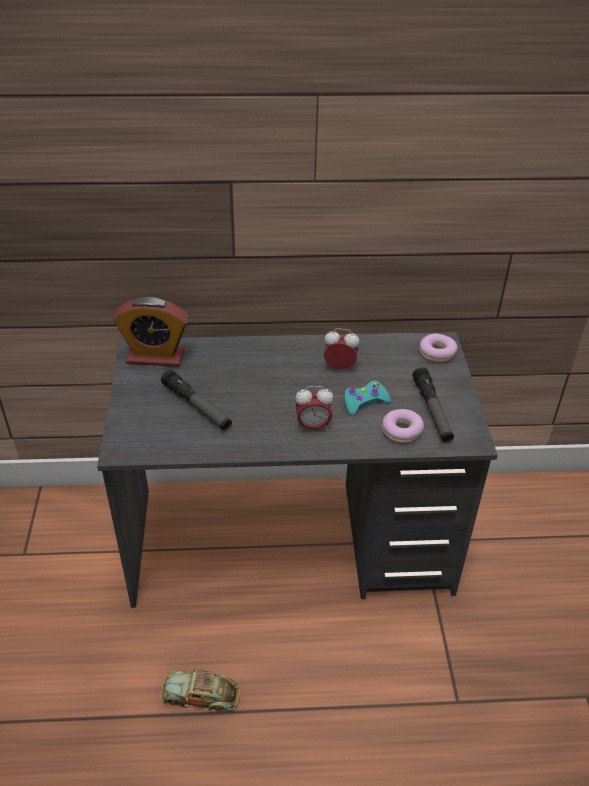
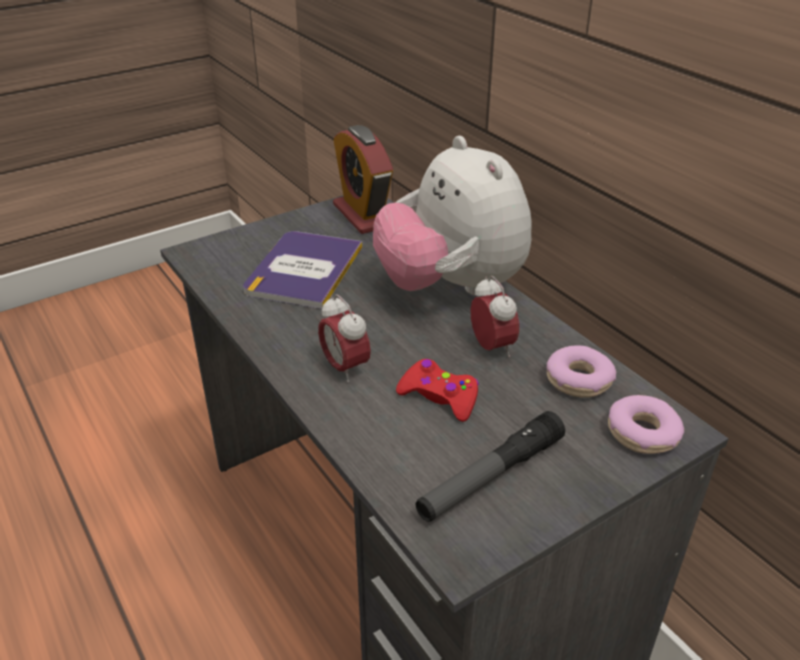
camera: 60 degrees right, 5 degrees down
(197, 406) = (304, 270): flashlight -> book
(201, 695) = (138, 585): toy car -> none
(272, 356) = (451, 287): none -> plush toy
(364, 402) = (439, 397): turquoise game controller -> red game controller
(402, 431) = (411, 458): donut -> donut (579, 380)

